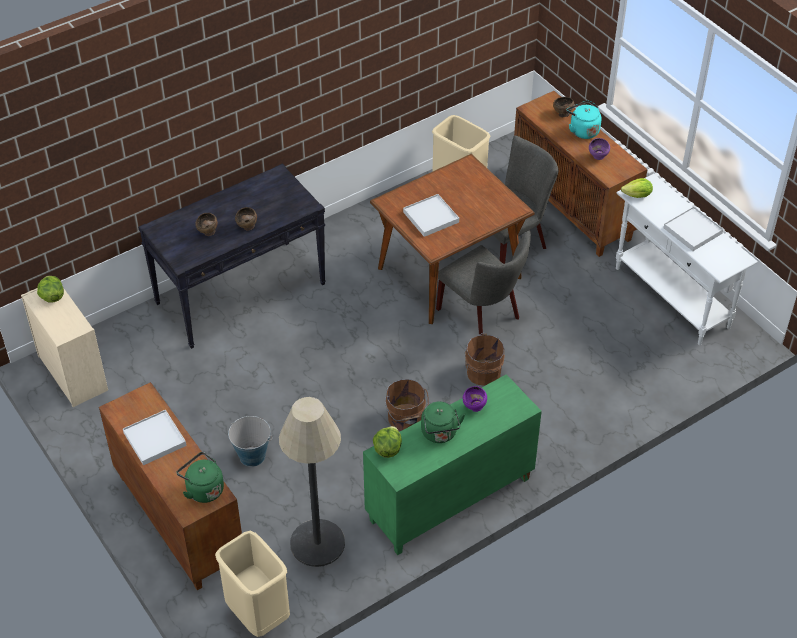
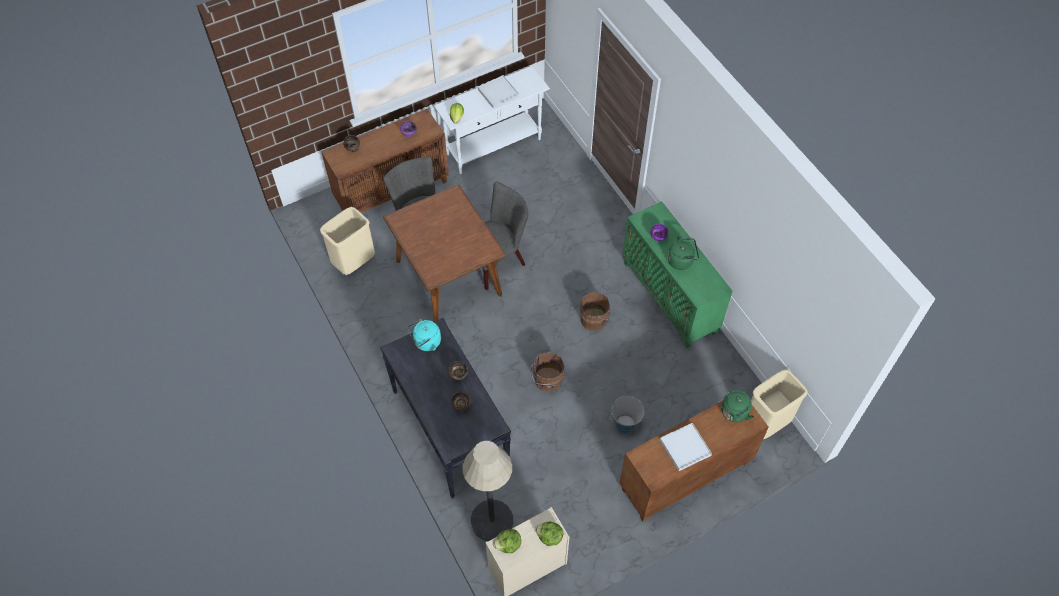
camera: 85 degrees left, 10 degrees up
(317, 543) = (706, 382): floor lamp -> floor lamp (492, 520)
(387, 449) = (695, 293): lettuce -> lettuce (549, 537)
(431, 217) = (455, 249): white tray -> none
(482, 372) = (553, 267): brown bucket -> brown bucket (548, 380)
(582, 130) = (375, 140): turquoise kettle -> turquoise kettle (426, 342)

